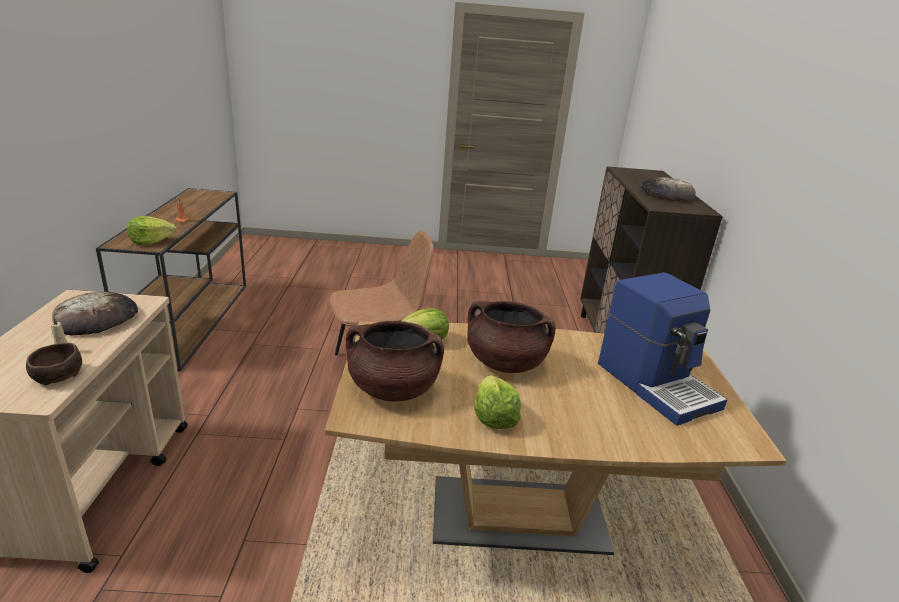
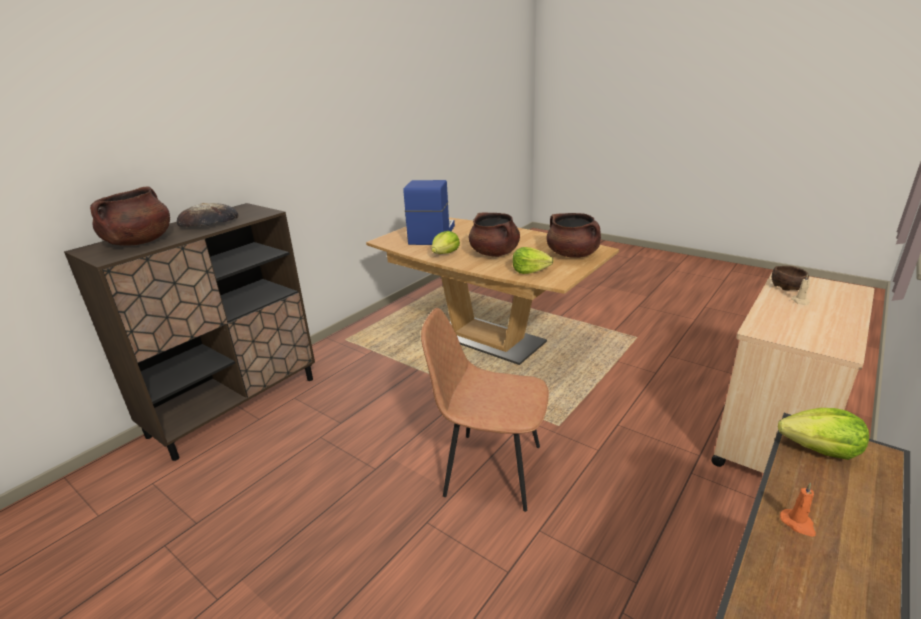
camera: 140 degrees left, 0 degrees up
(97, 318) = (795, 322): bread -> none
(493, 416) = (532, 239): lettuce -> lettuce (445, 253)
(645, 178) = (139, 242): none -> brown cooking pot

